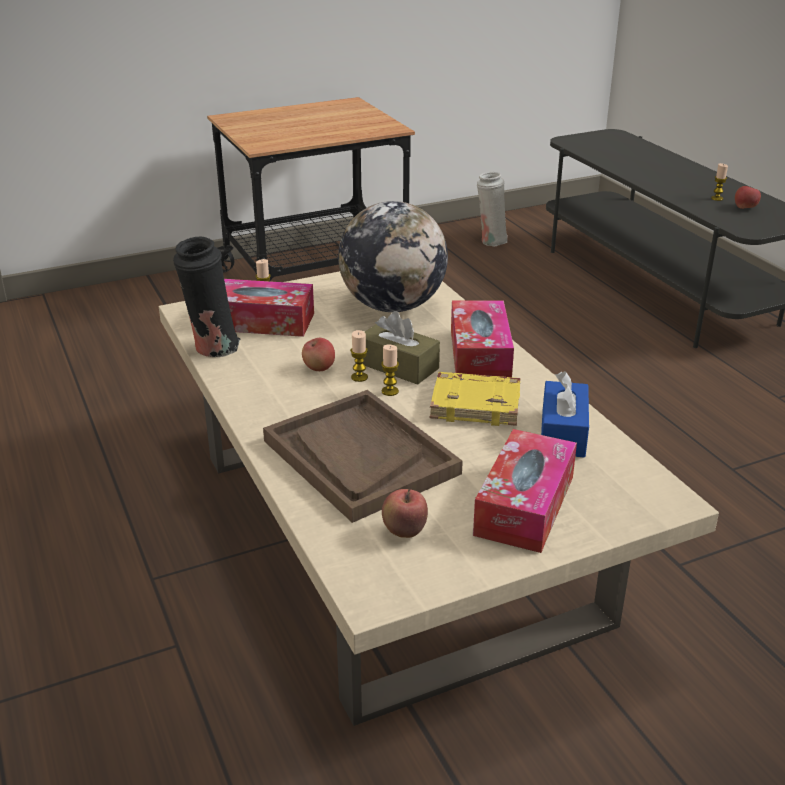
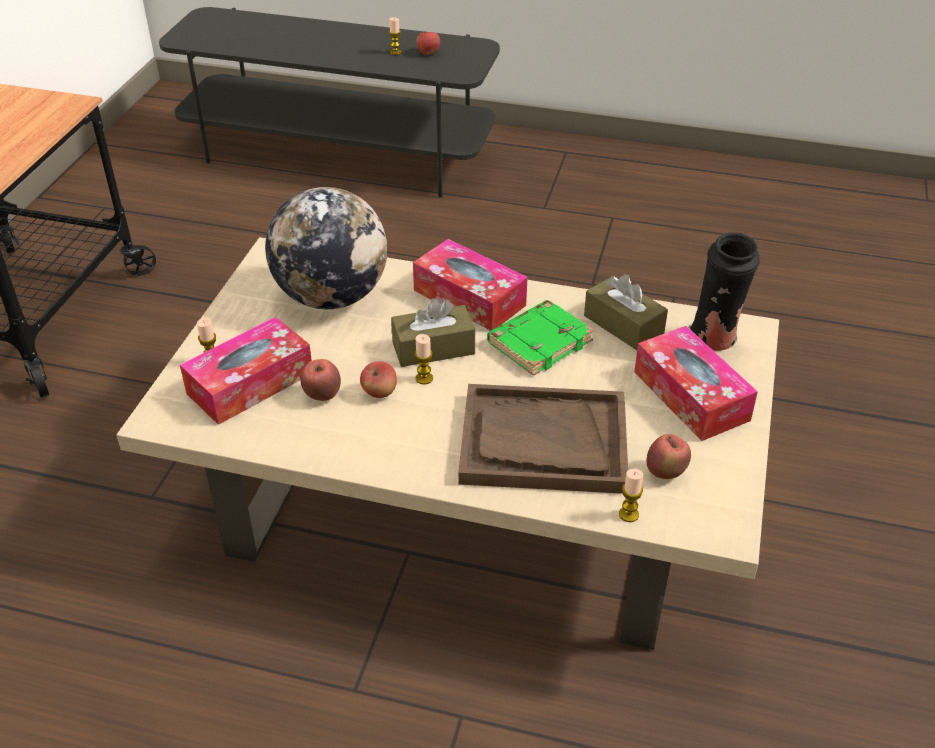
camera: 50 degrees left, 10 degrees up
(213, 349) = (259, 439): black vase -> black vase (715, 340)
(285, 350) = (322, 395): none -> apple
(390, 391) = (466, 374): candle -> candle (628, 514)
(477, 404) = (539, 342): yellow book -> green book
(491, 241) = (135, 178): white vase -> none
(563, 433) = (623, 325): blue tissue box -> brown tissue box

